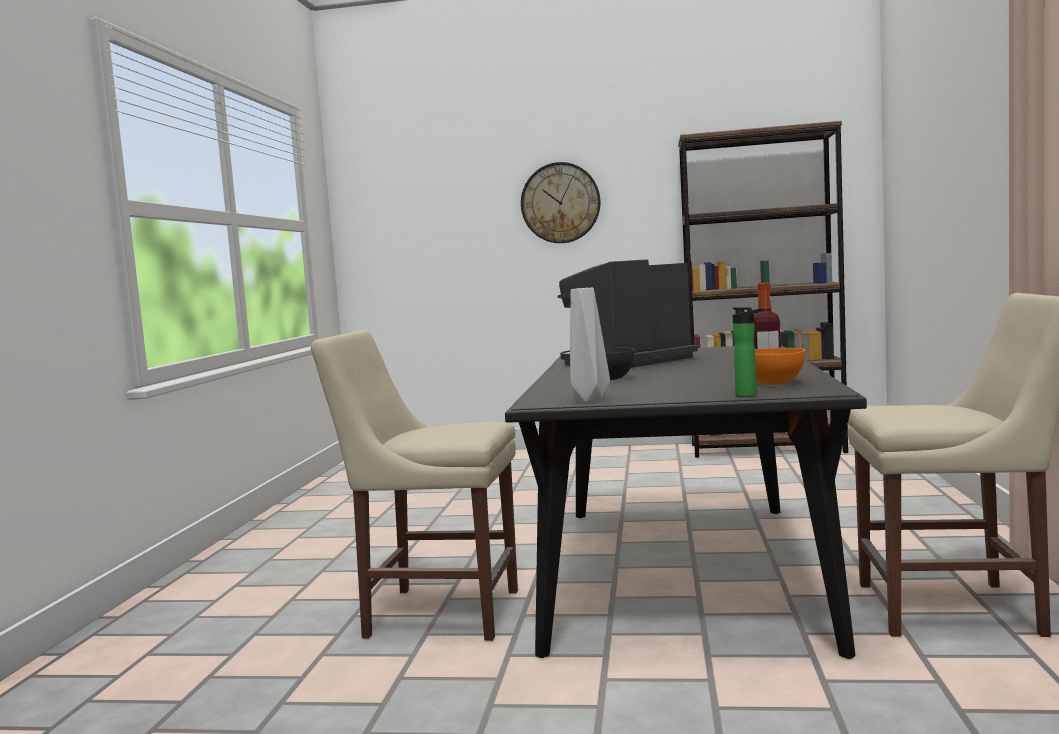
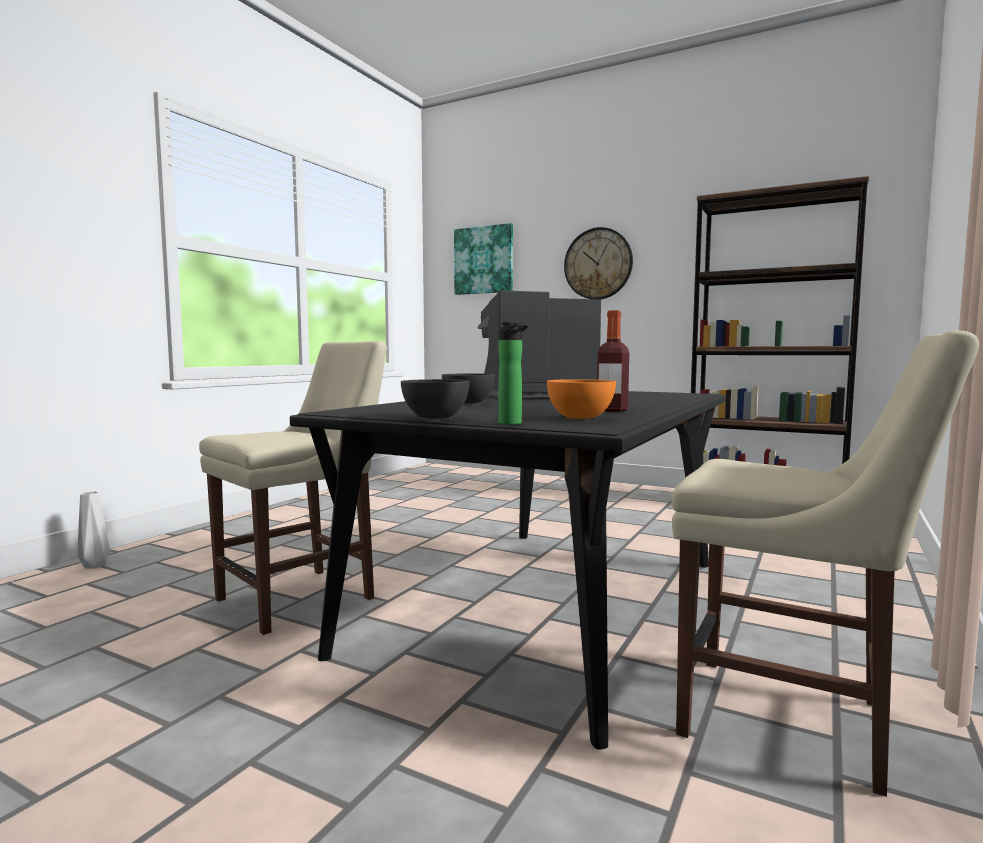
camera: 20 degrees right, 0 degrees up
(415, 200) = (484, 260): none -> picture
(435, 612) = (303, 597): beige chair -> beige chair turned 105 degrees clockwise
(587, 400) = (375, 413): grey vase -> grey vase (94, 565)
(659, 397) = (435, 417): none -> grey bowl

